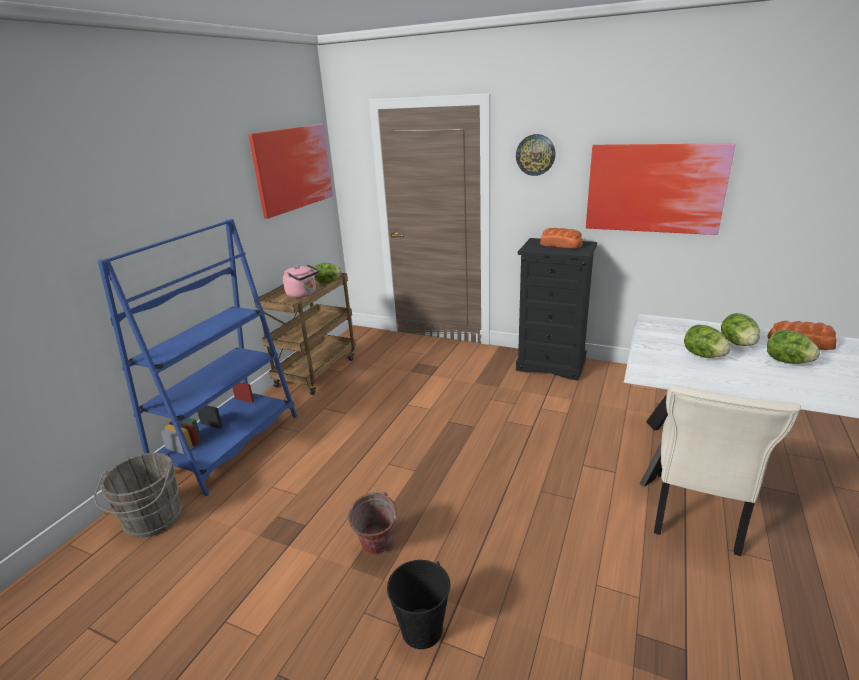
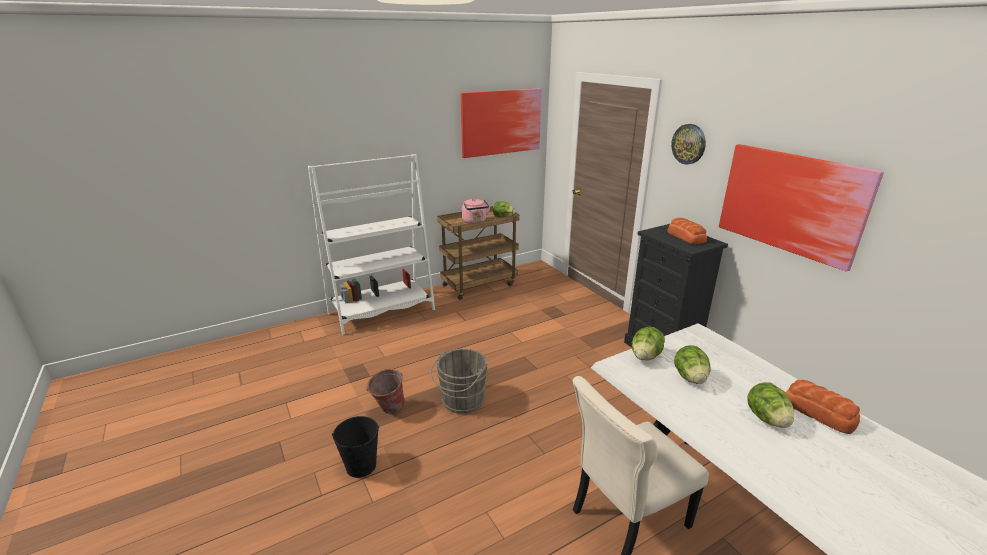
camera: 35 degrees right, 0 degrees up
(152, 520) = (308, 335): grey bucket -> grey bucket (461, 401)
(230, 446) = (382, 312): blue bookcase -> white bookcase
(738, 343) = (746, 384): lettuce -> lettuce (645, 356)

